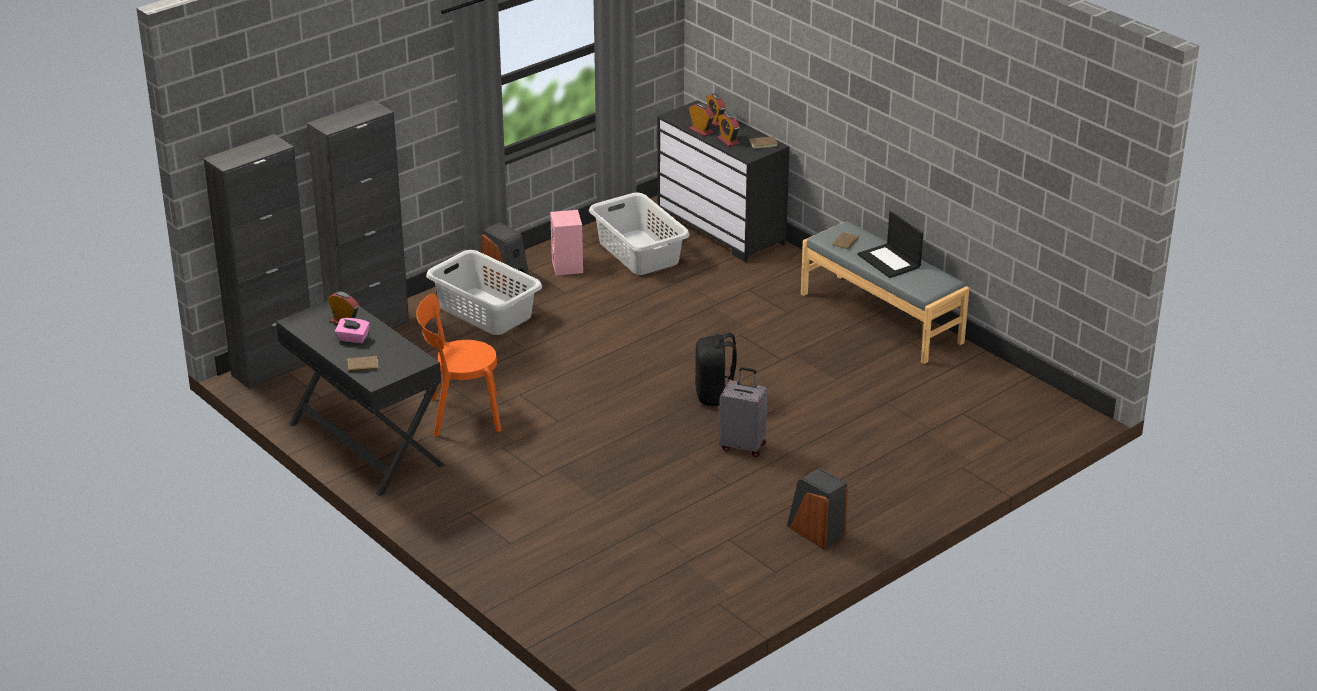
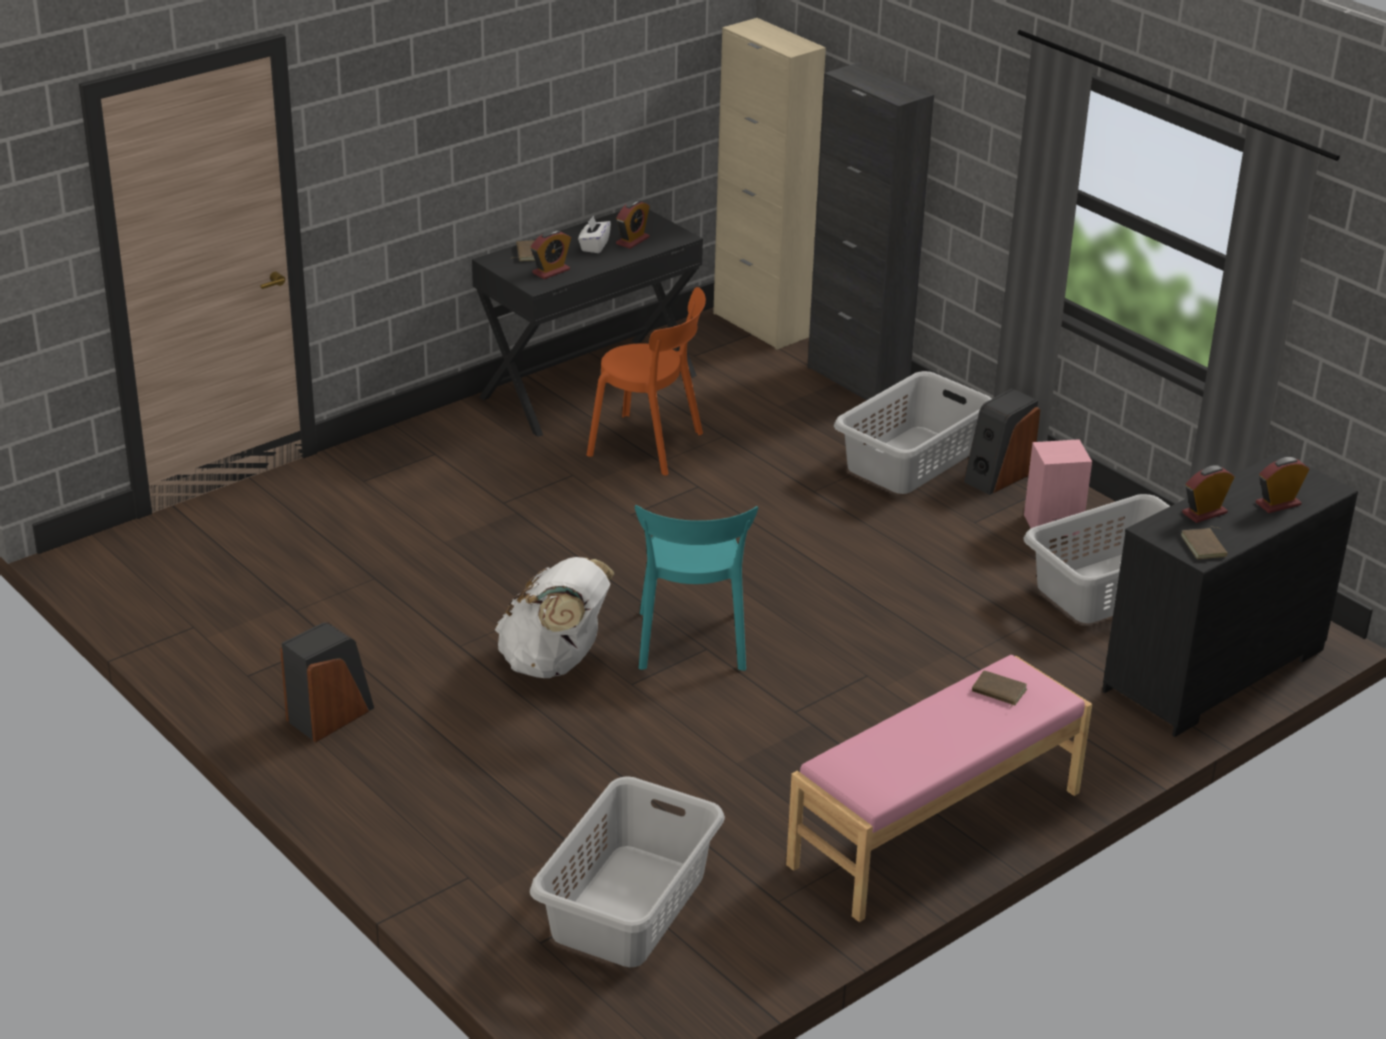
camera: 90 degrees right, 0 degrees up
(273, 368) = (760, 325): black cabinet -> beige cabinet
(353, 338) = (594, 246): pink tissue box -> white tissue box
(460, 414) = (650, 445): orange chair -> orange chair turned 120 degrees clockwise
(701, 131) = (1234, 489): alarm clock -> alarm clock (551, 271)
(715, 395) = (691, 644): black backpack -> turquoise chair
(743, 446) = (555, 663): grey suitcase -> white backpack
(881, 318) = (937, 829): grey bench -> pink bench
(890, 261) = (937, 734): laptop -> none
(971, 412) = (630, 905): none -> grey laundry basket

